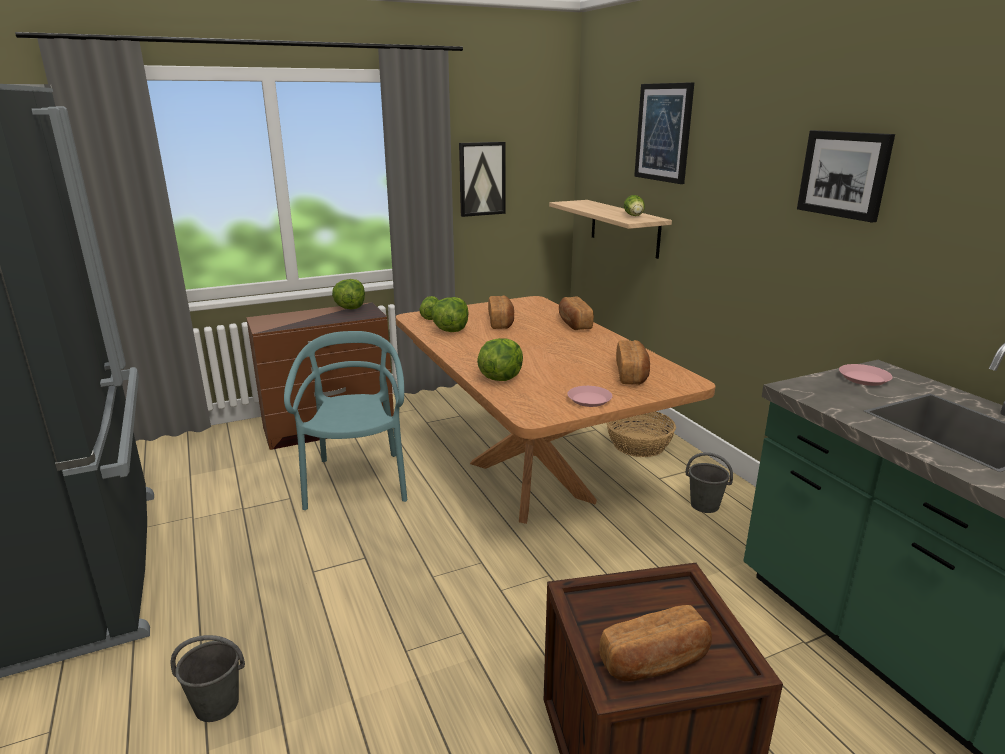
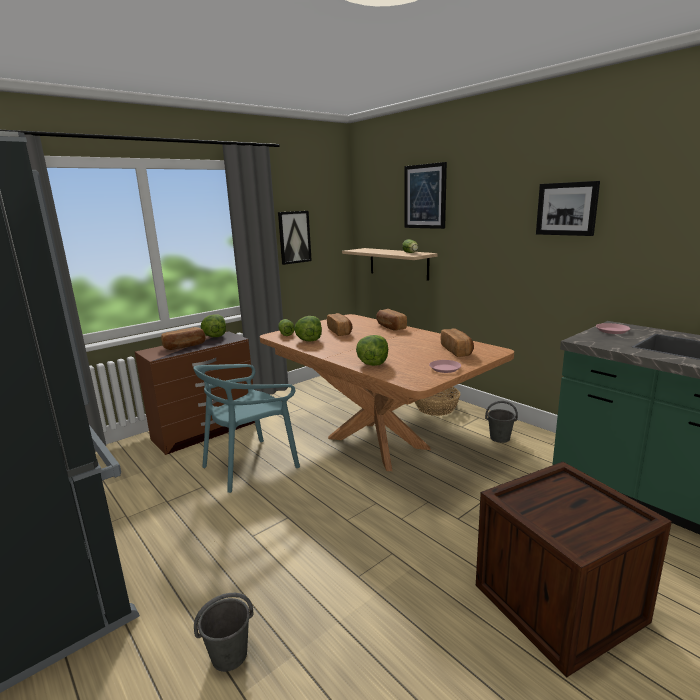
camera: 15 degrees left, 5 degrees down
(357, 481) = (250, 465): turquoise chair -> turquoise chair turned 105 degrees counterclockwise
(655, 662) = (586, 527): bread -> bread (185, 346)

